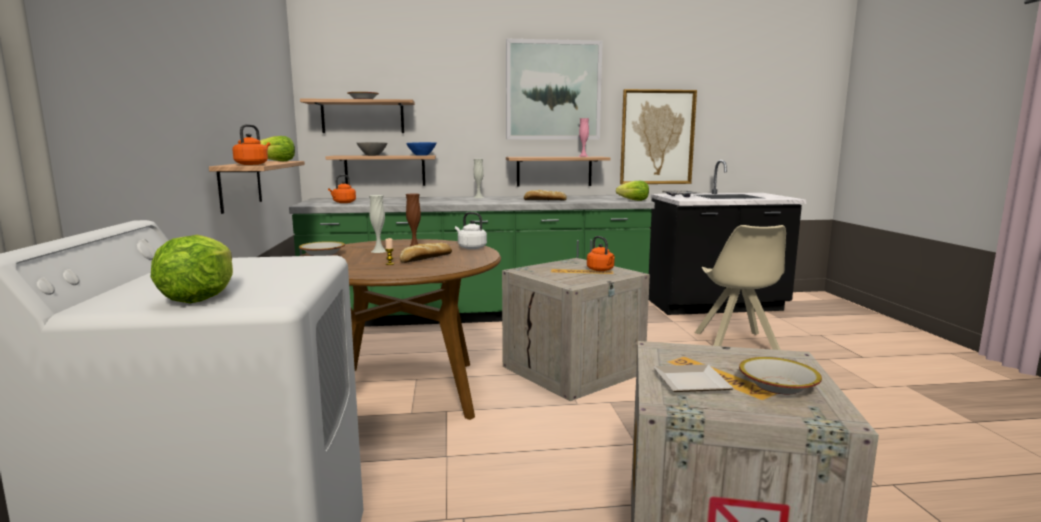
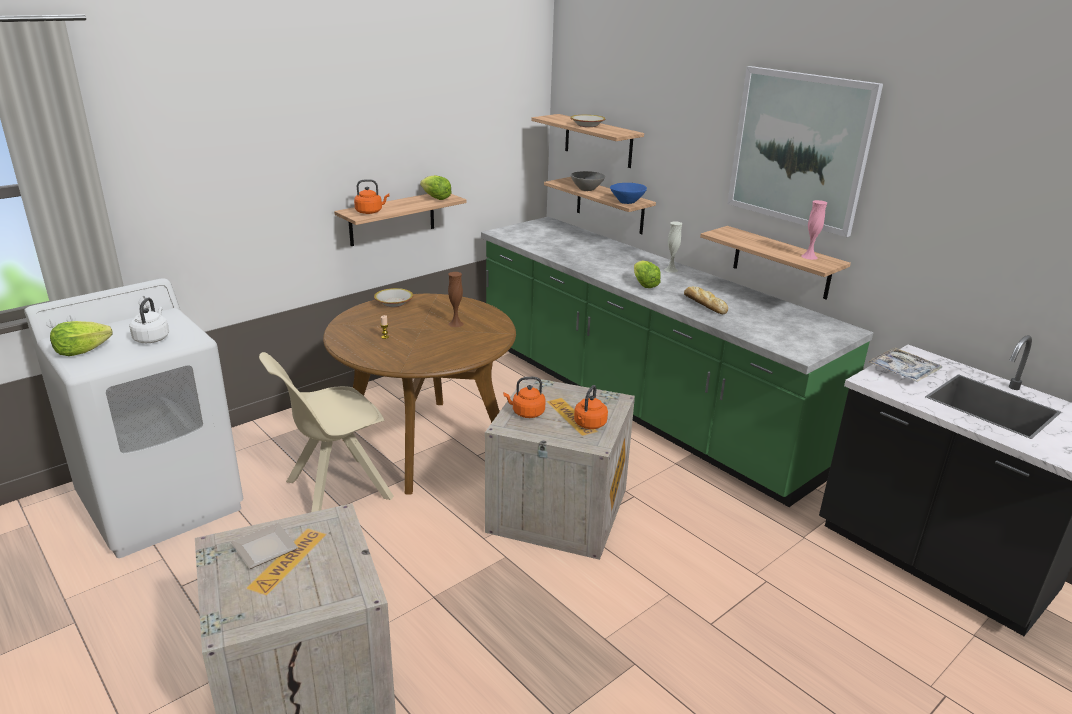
camera: 55 degrees right, 15 degrees up
(343, 202) = (533, 237): orange kettle -> orange kettle (526, 413)
(379, 251) = (427, 316): white vase -> none
(425, 258) = (419, 342): bread -> none
(470, 247) = (487, 343): white kettle -> white kettle (152, 338)
(634, 200) = (797, 350): lettuce -> lettuce (644, 285)
(657, 137) = (946, 259): picture -> none
(736, 344) = (782, 612): beige chair -> beige chair (335, 490)
(777, 385) = (281, 592): bowl -> none

